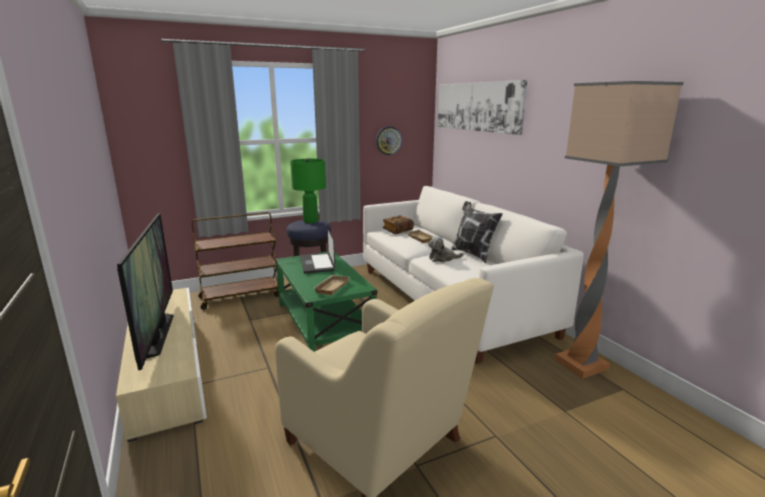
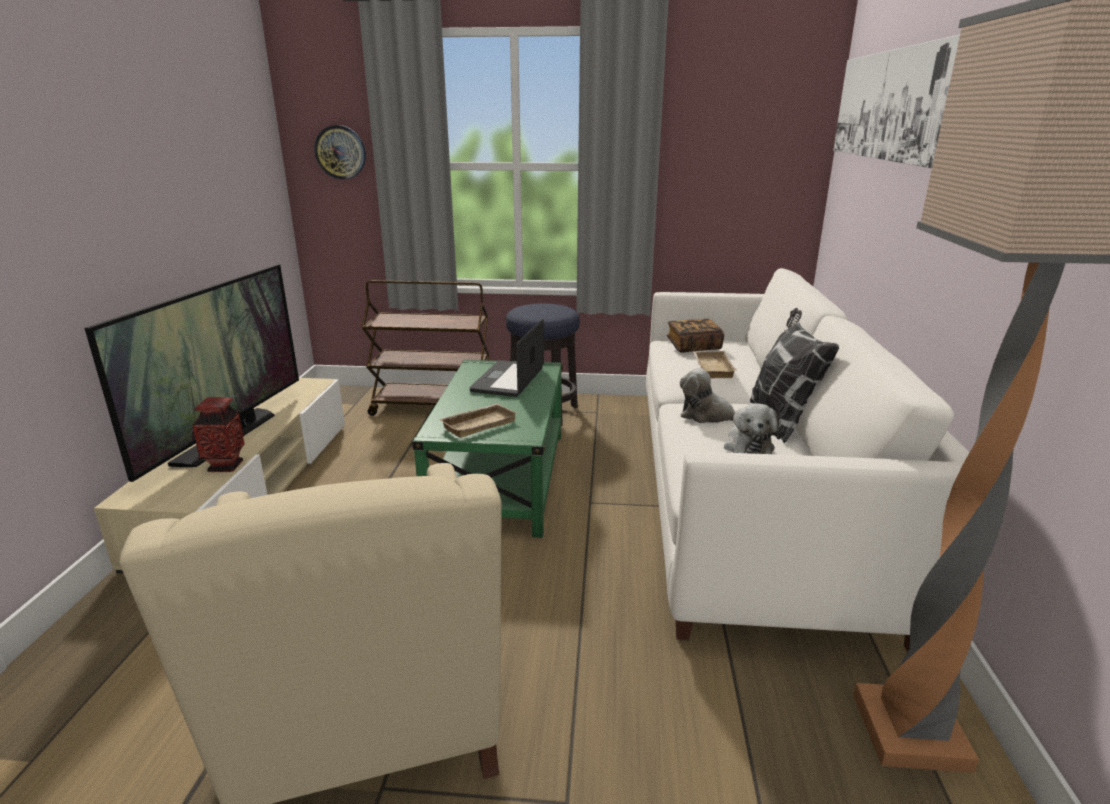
camera: 30 degrees right, 5 degrees up
(181, 349) = (226, 466): none -> vase
(310, 221) = (549, 307): green table lamp -> none
(388, 140) = (726, 174): wall clock -> wall clock (340, 152)
(474, 267) = (748, 447): none -> plush toy

